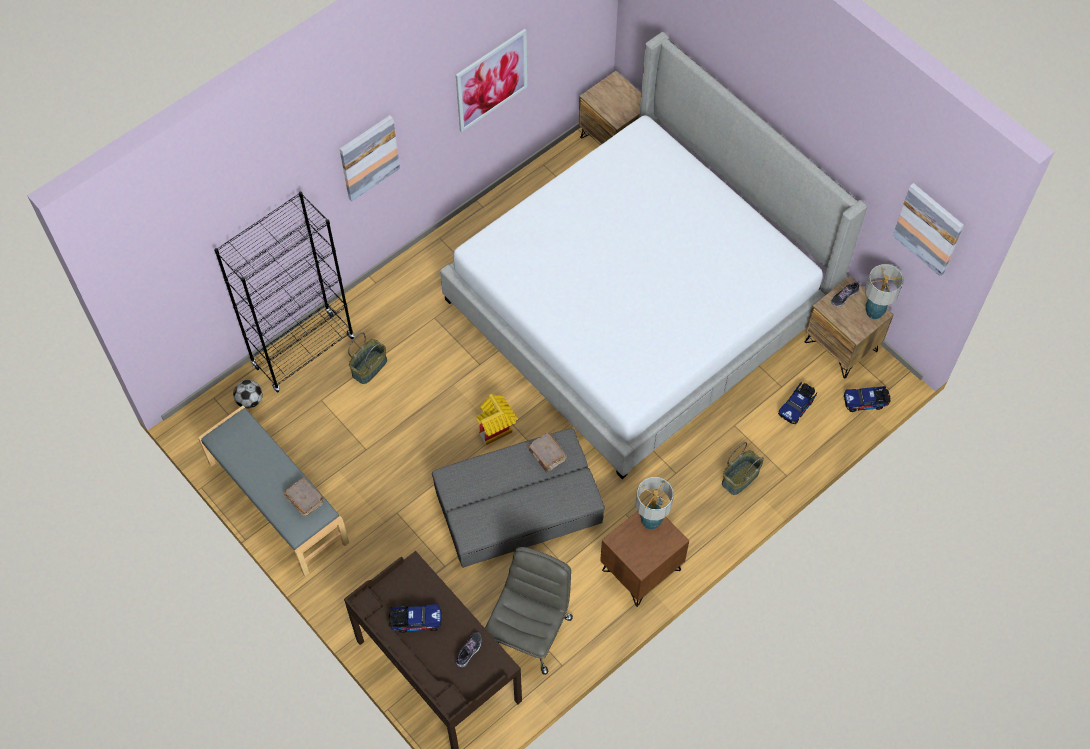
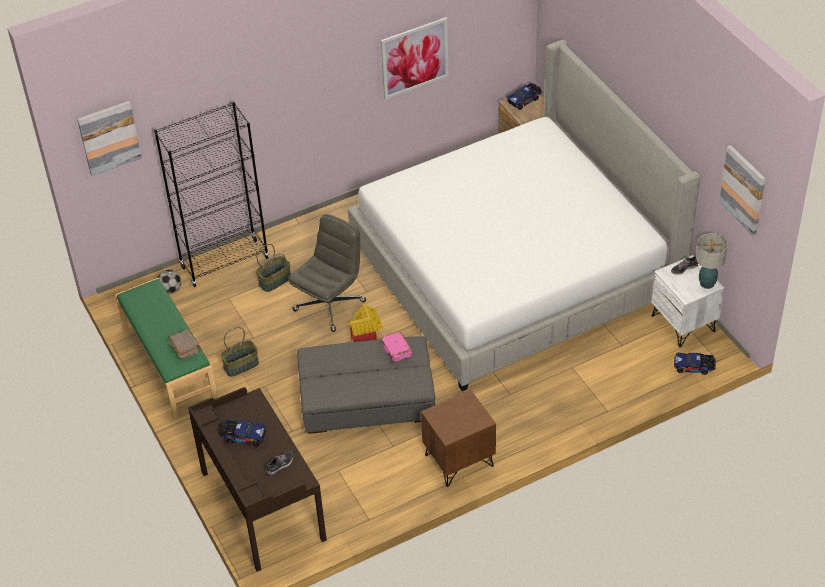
camera: 15 degrees right, 15 degrees down
(277, 503) = (169, 364): grey bench -> green bench
(369, 157) = (298, 93): picture -> picture (109, 137)
(529, 632) = (348, 490): grey office chair -> grey office chair (330, 305)
(547, 456) = (396, 351): brown book -> pink book
(651, 521) = (467, 404): table lamp -> none
(740, 478) = (566, 407): basket -> basket (241, 366)
(797, 406) = (631, 361): toy truck -> toy truck (525, 100)
(841, 346) = (683, 323): brown nightstand -> white nightstand

